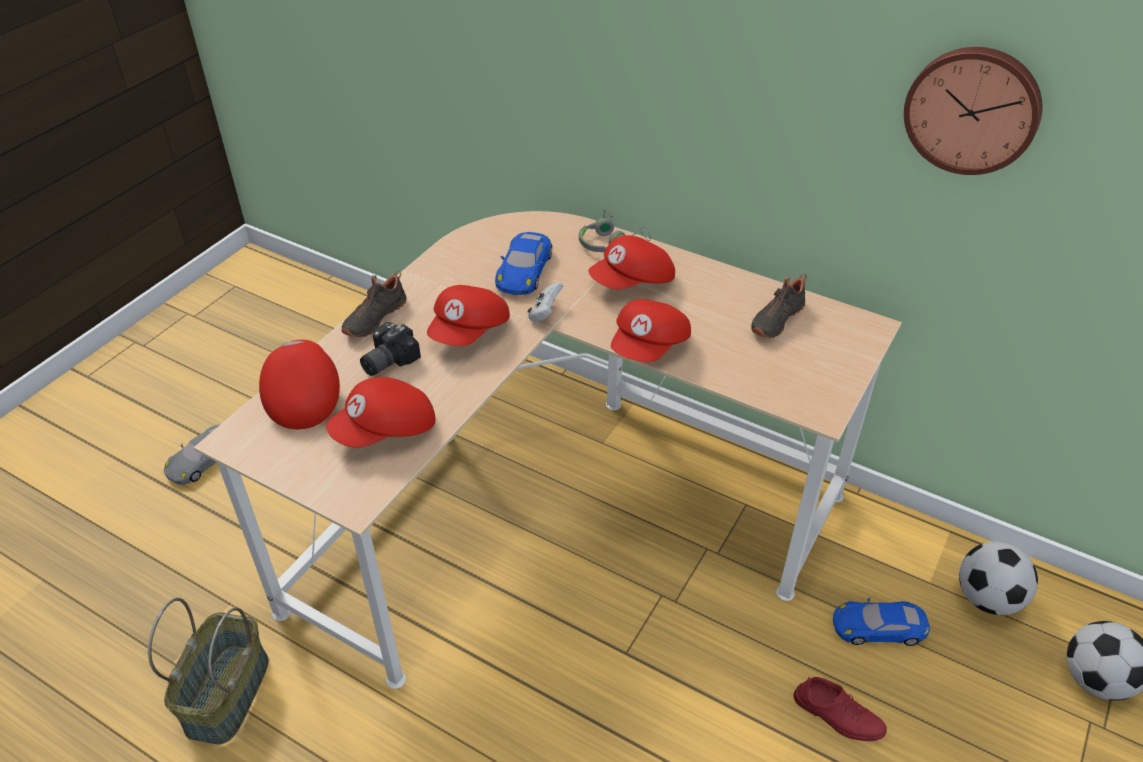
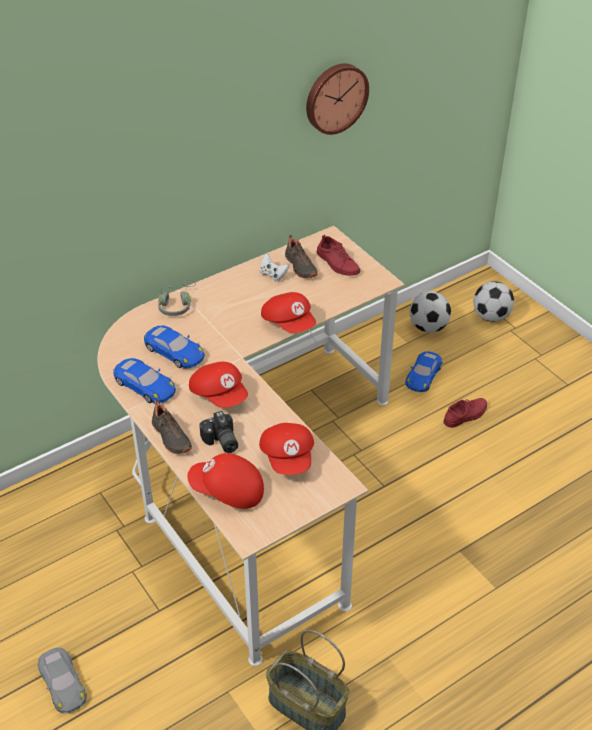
camera: 65 degrees left, 0 degrees up
(451, 268) = (145, 385): none -> blue toy car
(545, 314) = (226, 356): white game controller -> white game controller (273, 275)
(633, 282) = (224, 308): red cap -> none
(818, 352) = (337, 263): none -> red shoe

